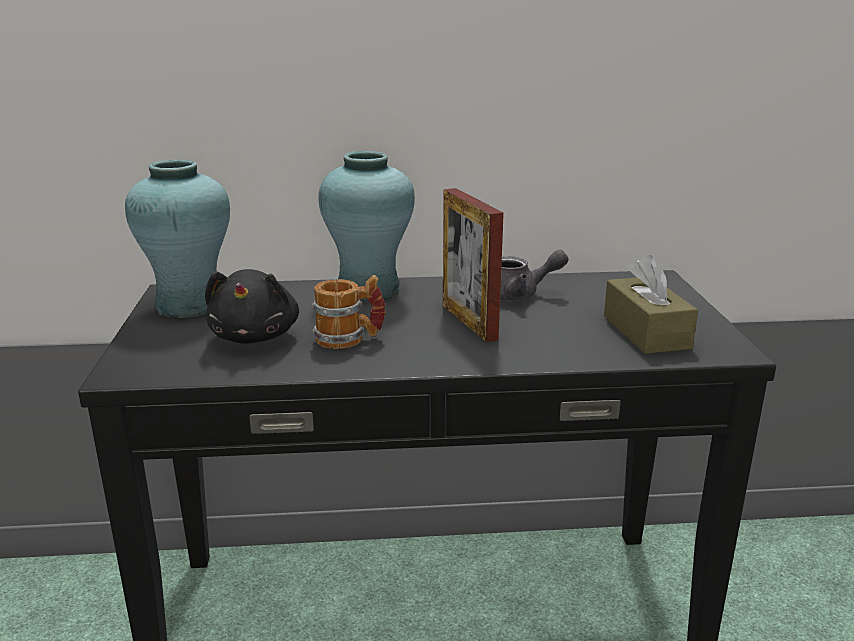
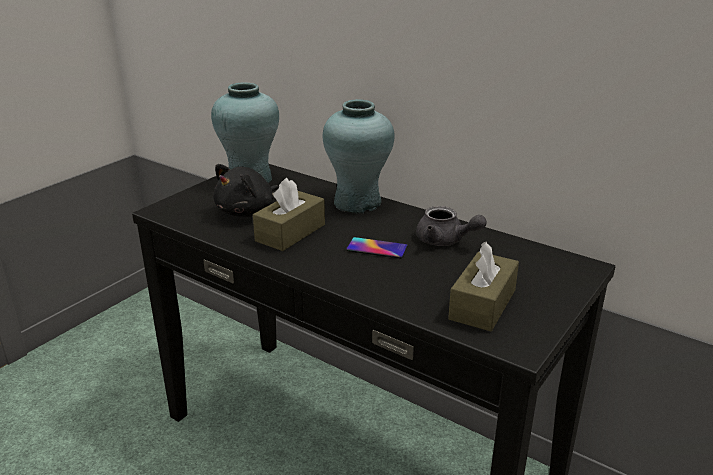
camera: 40 degrees right, 5 degrees up
(350, 339) = (290, 233): mug -> brown tissue box
(469, 322) = (377, 248): picture frame -> phone

